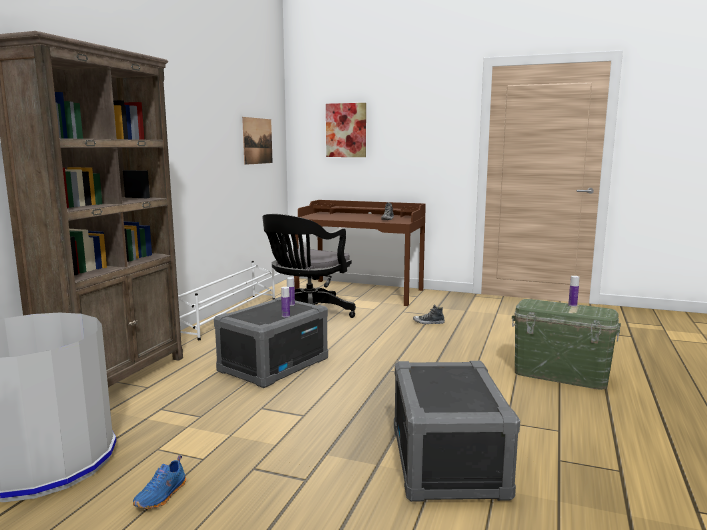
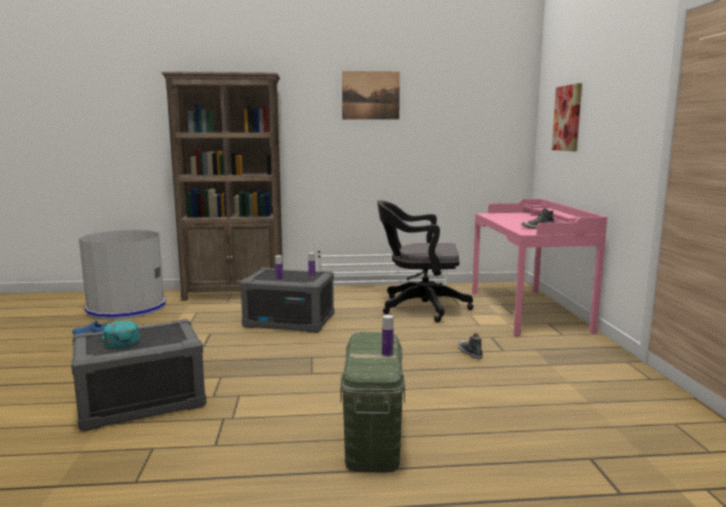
camera: 65 degrees right, 0 degrees up
(257, 141) = (472, 132): picture -> picture (370, 95)
(360, 292) = (528, 311): brown desk -> pink desk
(450, 394) = (120, 339): none -> turquoise cap

